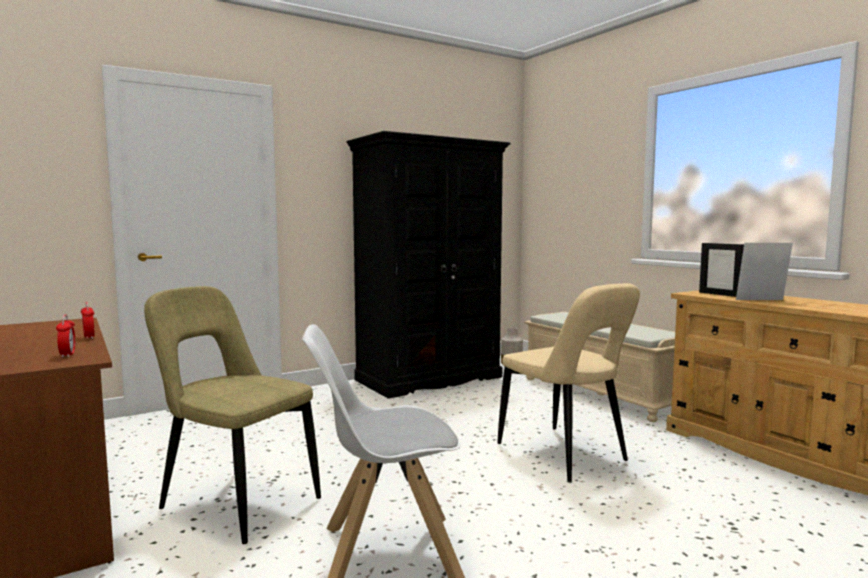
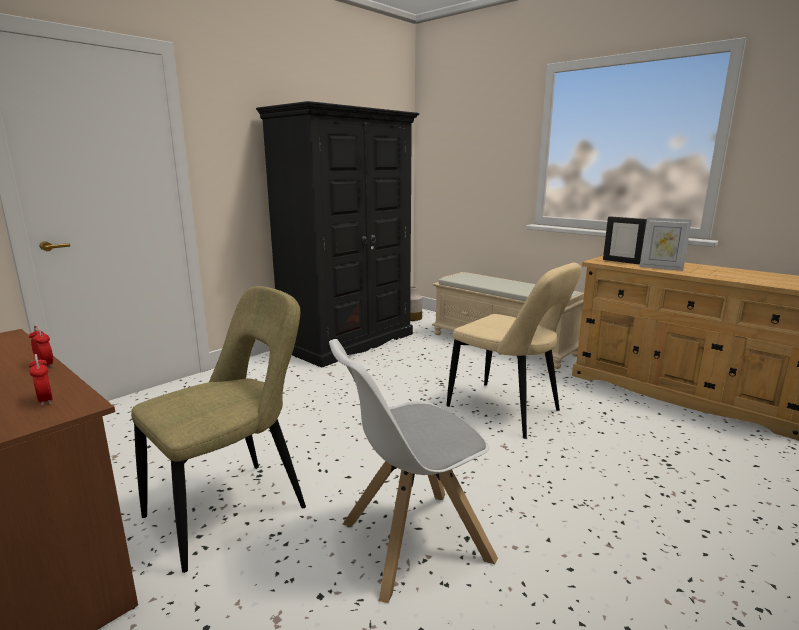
camera: 15 degrees left, 10 degrees up
(235, 502) = (233, 509): beige chair -> beige chair turned 120 degrees clockwise
(761, 300) = (661, 268): picture frame -> picture frame turned 135 degrees counterclockwise

